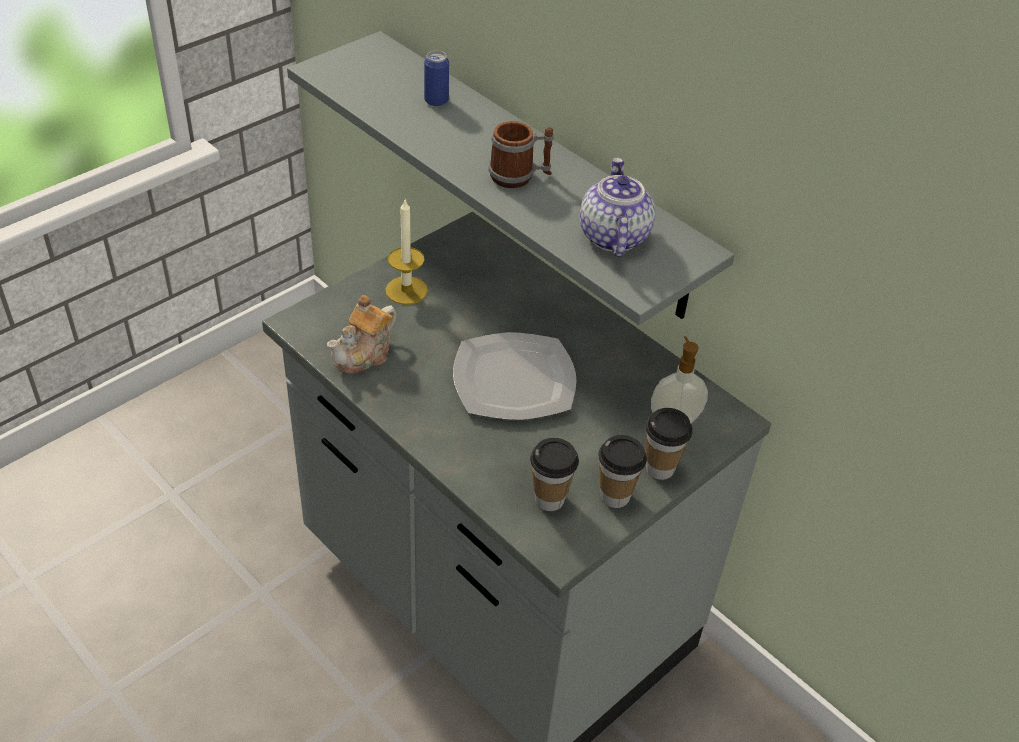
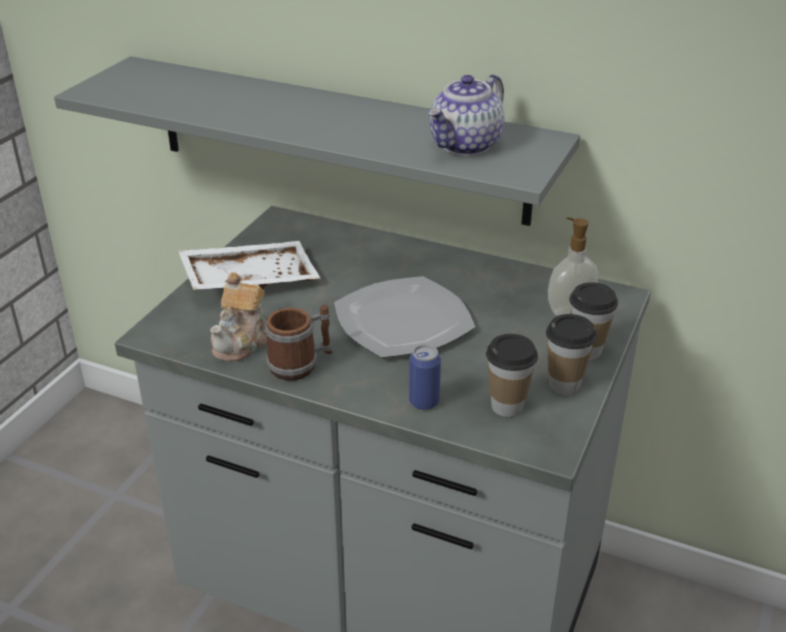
camera: 20 degrees left, 10 degrees down
(406, 290) = (250, 279): candle -> white tray
(436, 101) = (223, 91): can -> can (424, 402)
(519, 176) = (346, 124): mug -> mug (301, 364)
(612, 236) = (466, 145): teapot -> teapot turned 120 degrees counterclockwise

